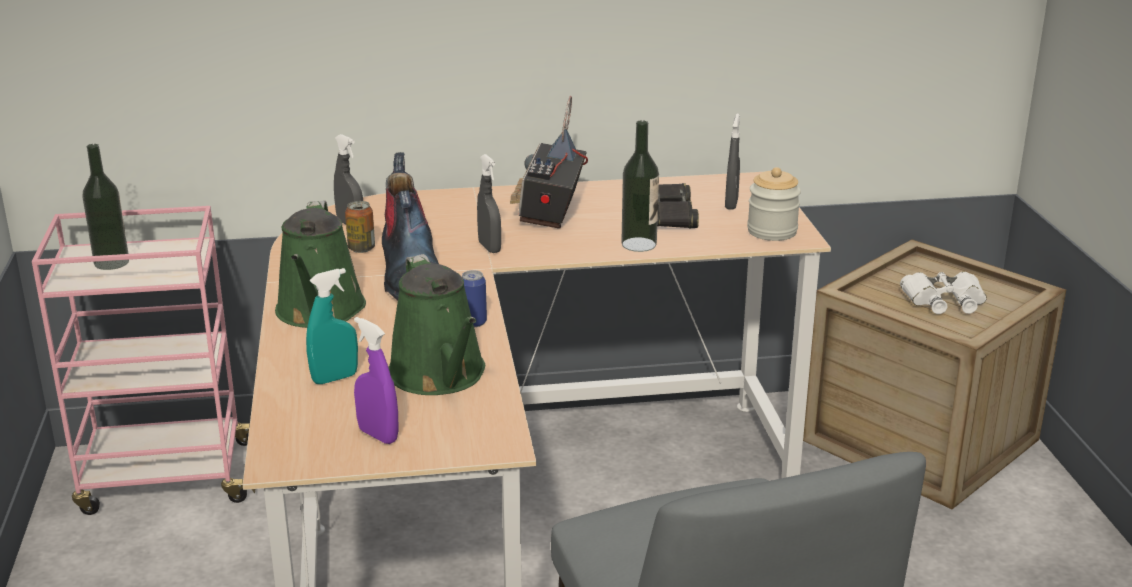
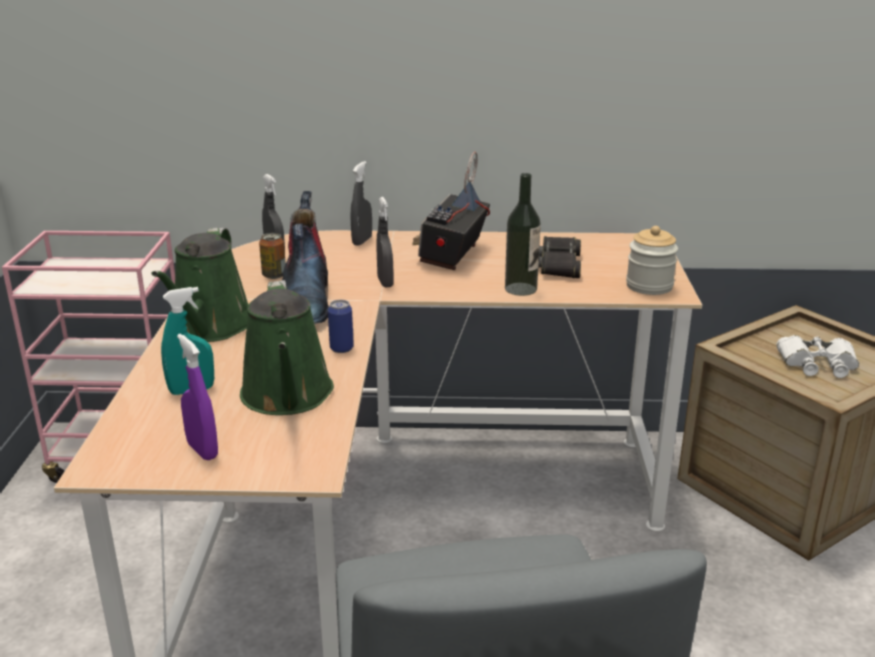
camera: 10 degrees right, 0 degrees up
(111, 262) = (80, 274): bottle -> none
(731, 204) = (618, 259): grey spray bottle -> grey spray bottle (362, 241)

